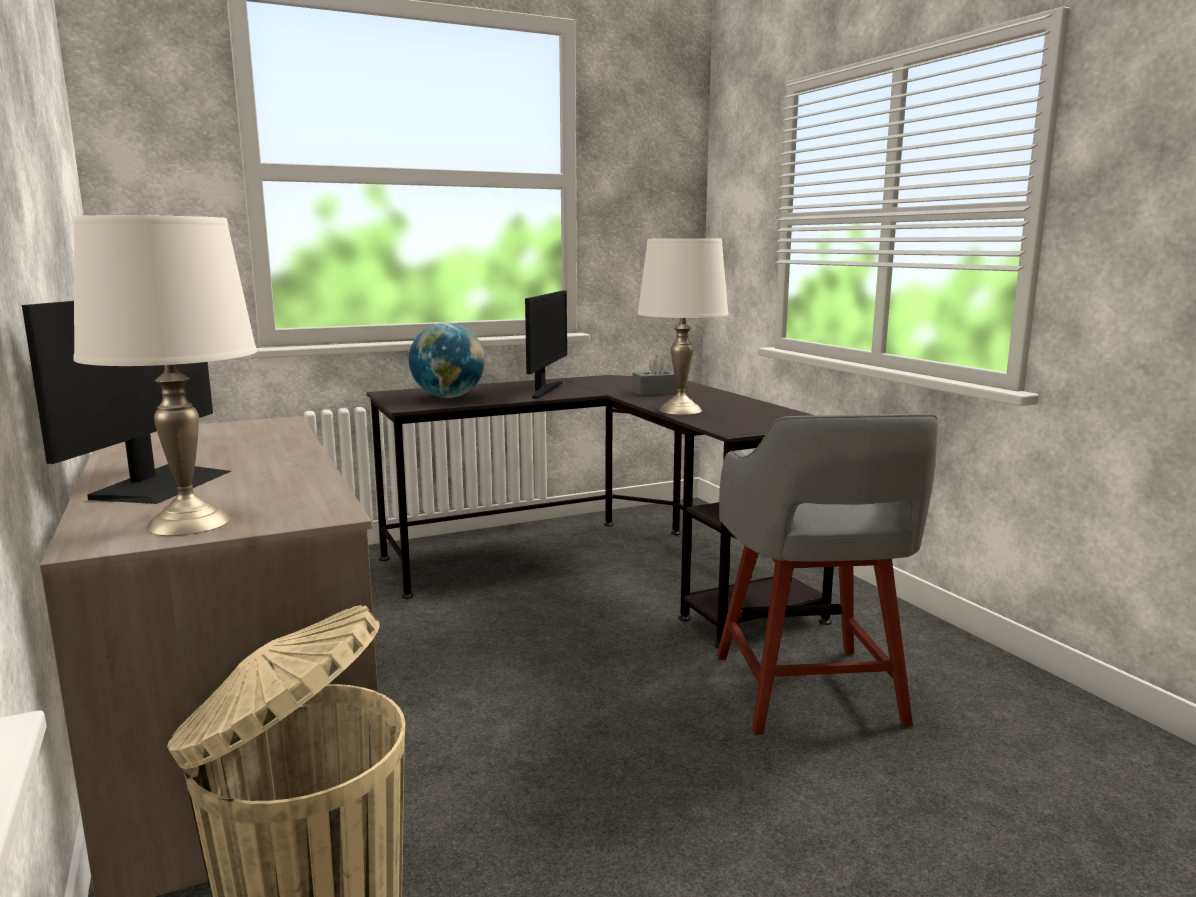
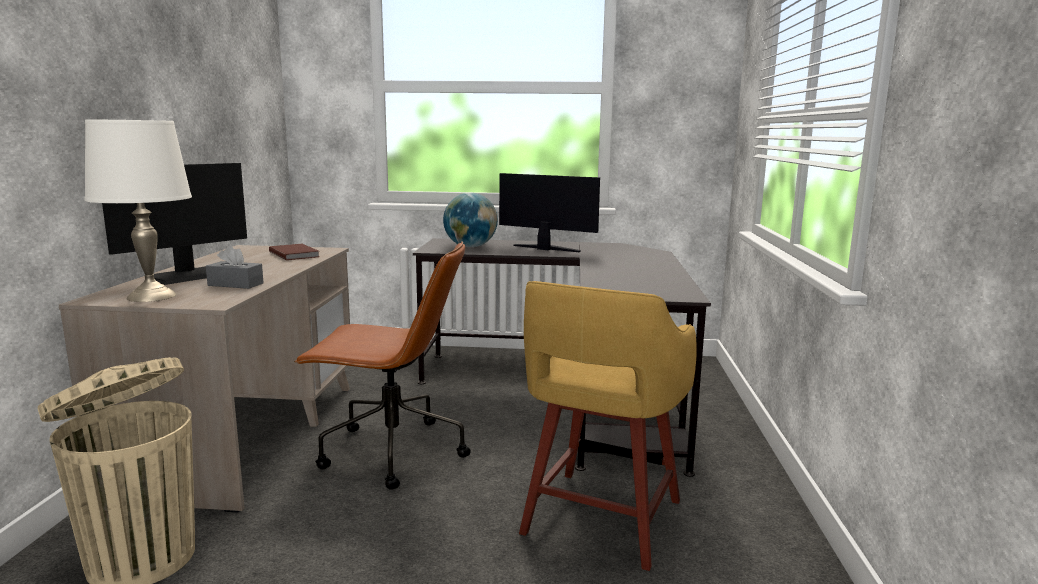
camera: 30 degrees right, 0 degrees up
(246, 433) = (295, 254): none -> brown book
(486, 692) = (390, 452): none -> brown office chair
(545, 390) = (545, 249): monitor -> monitor turned 105 degrees counterclockwise
(656, 392) = (621, 259): grey tissue box -> grey tissue box (235, 284)
(680, 410) = (602, 274): white table lamp -> none
(808, 693) = (599, 520): grey stool -> yellow stool

